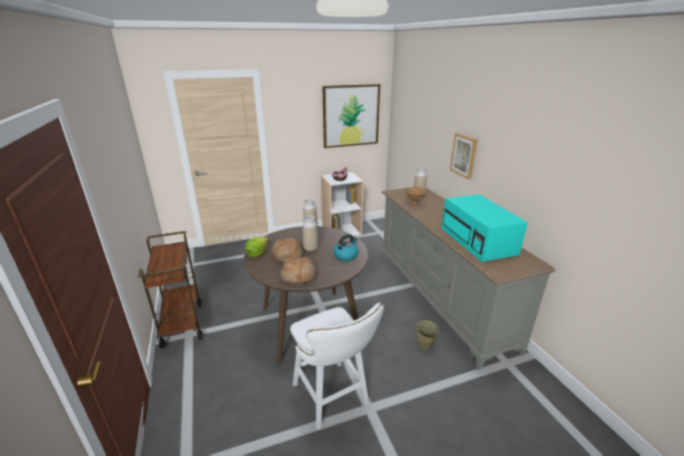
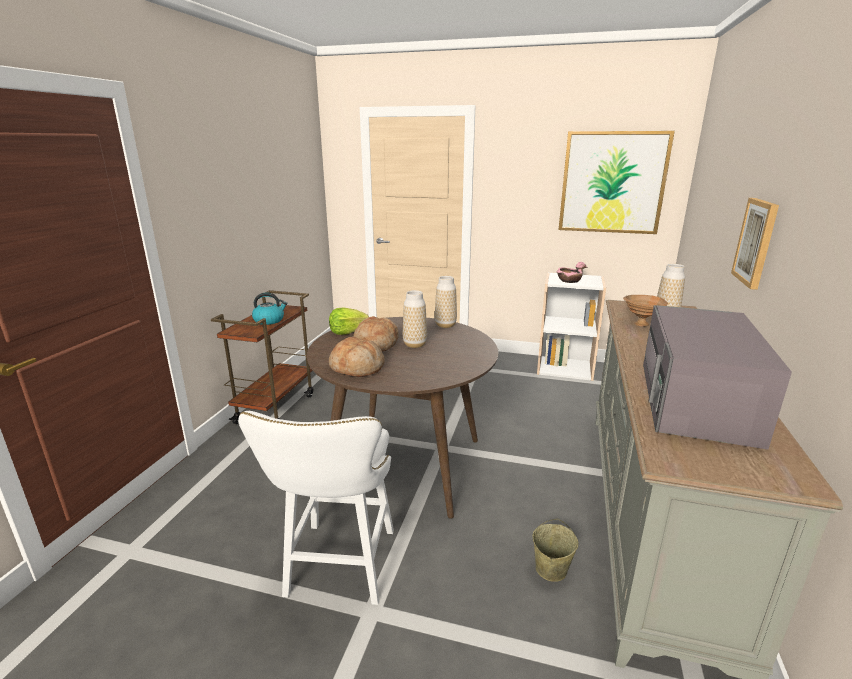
camera: 35 degrees right, 5 degrees down
(346, 255) = (449, 364): kettle -> kettle (269, 320)
(478, 241) = (696, 402): turquoise microwave -> grey microwave

